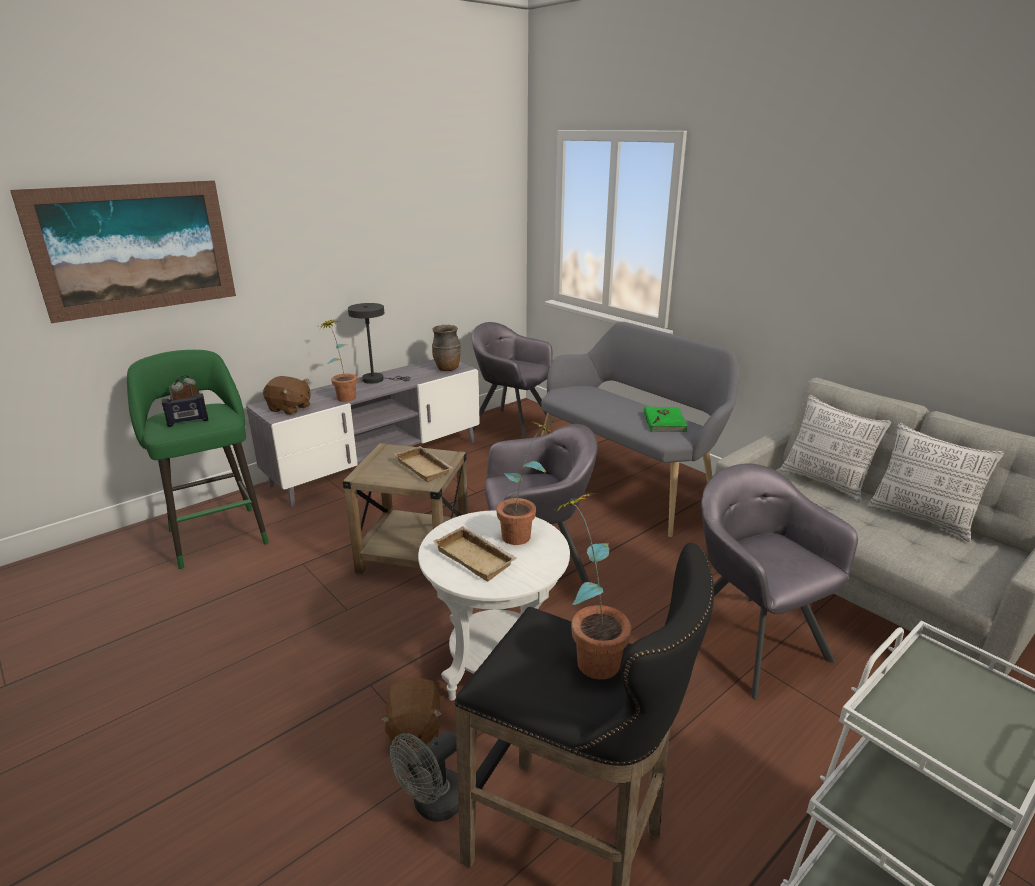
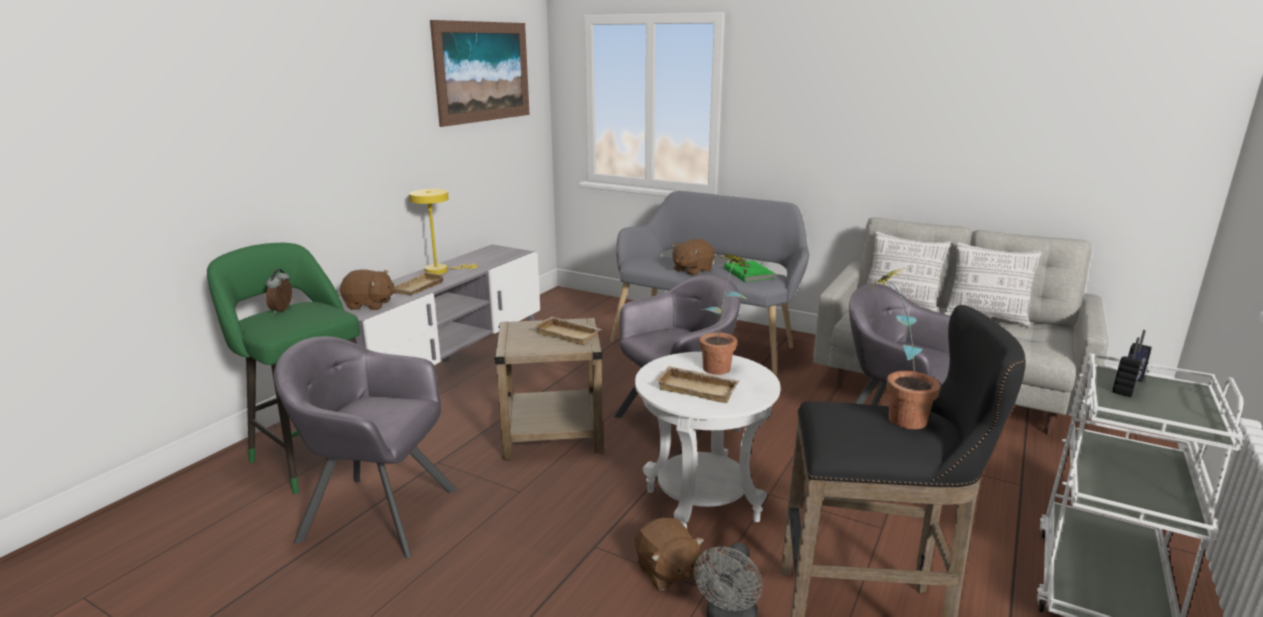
camera: 20 degrees left, 5 degrees down
(135, 248) = (199, 131): picture -> picture (483, 72)
(188, 421) = (295, 319): radio -> radio (1128, 386)
(343, 396) = (419, 288): potted plant -> beige tray
(377, 379) = (440, 270): grey table lamp -> yellow table lamp
(447, 369) = (506, 254): brown vase -> none
(512, 425) = (562, 310): grey armchair -> grey armchair (379, 513)
(608, 409) = (692, 270): none -> brown plush toy

